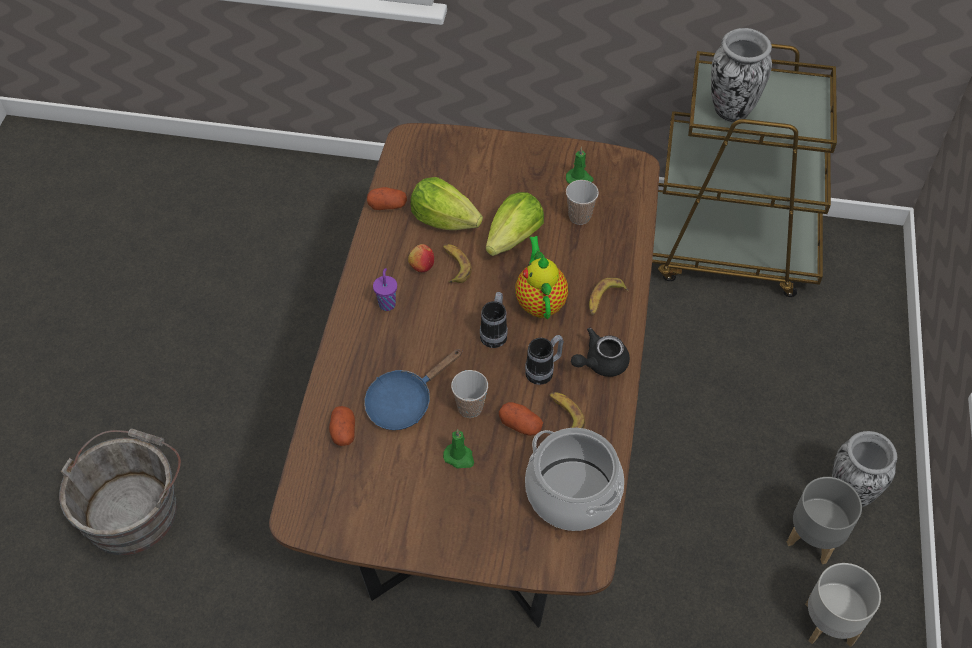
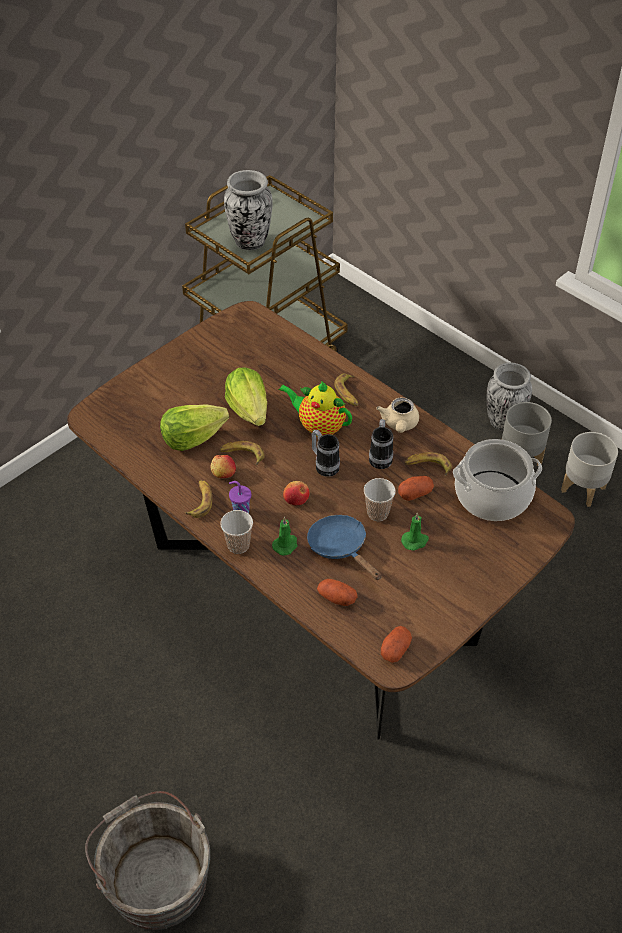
camera: 55 degrees left, 5 degrees down
(376, 268) = (200, 501): none -> banana
(387, 205) = (144, 463): potato -> potato (395, 649)
(404, 402) = (340, 547): blue frying pan -> blue frying pan turned 150 degrees clockwise
(435, 335) = (296, 499): none -> apple
(579, 178) = (229, 347): green candle -> green candle (286, 545)
(579, 216) = (263, 366): cup -> cup (238, 545)
(600, 363) = (399, 425): black teapot -> beige teapot

